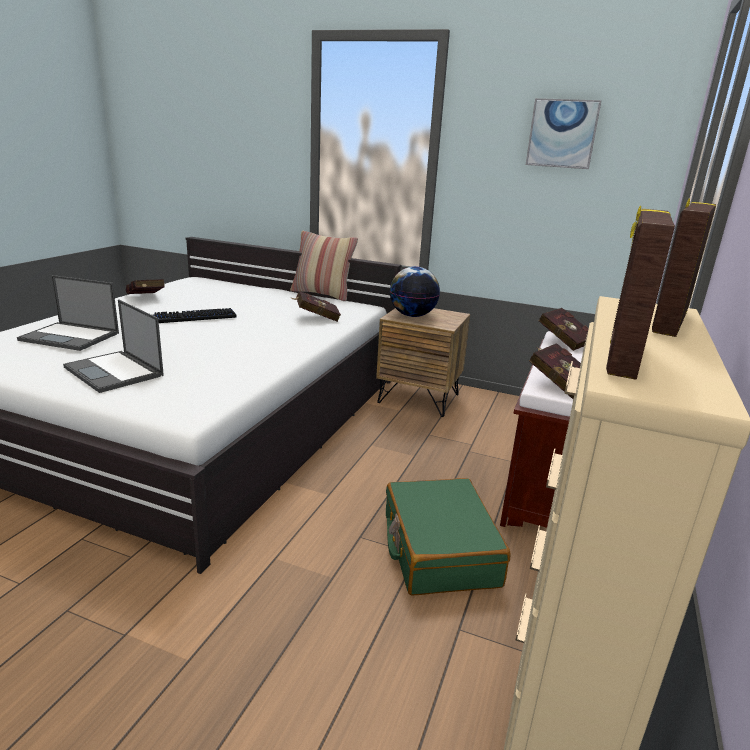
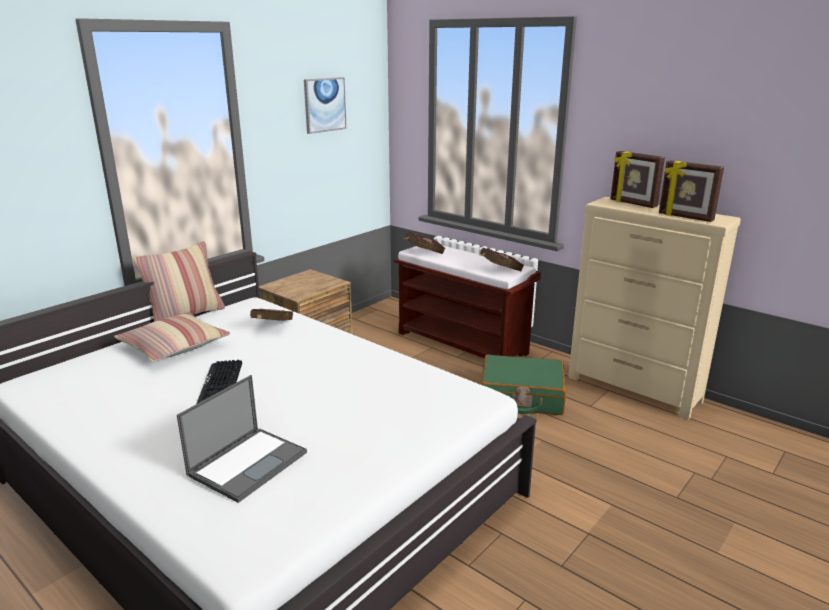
camera: 70 degrees left, 0 degrees up
(114, 372) = (378, 431): laptop -> none
(146, 298) = (98, 419): red book -> none
(261, 298) = (174, 346): none -> pillow
(412, 315) = (300, 288): globe -> none

